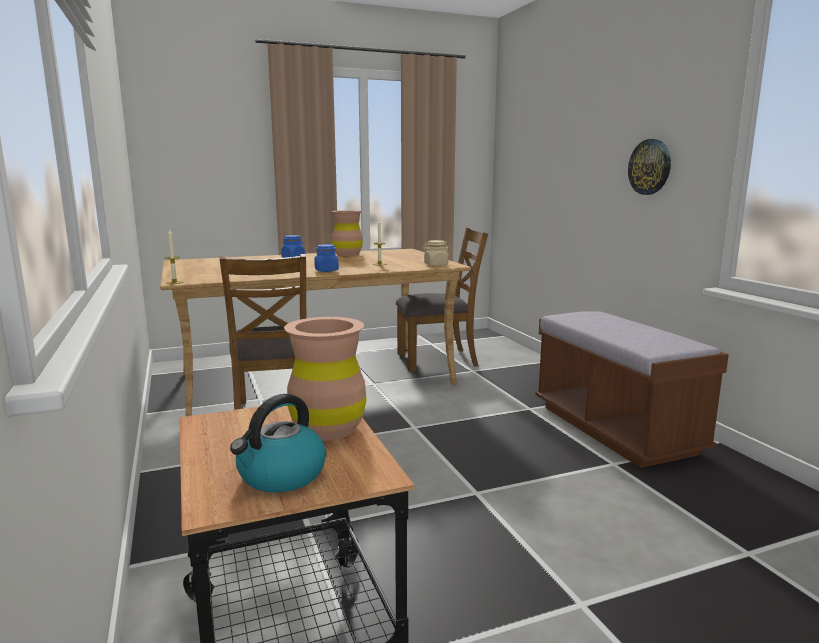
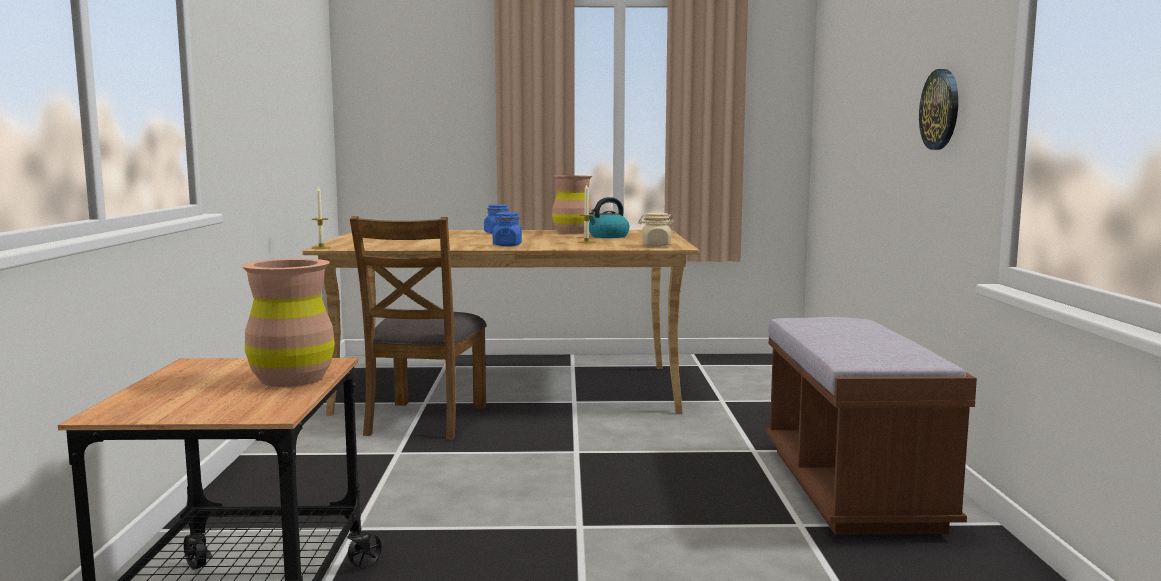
camera: 20 degrees right, 5 degrees down
(281, 476) = (190, 404): kettle -> kettle (608, 236)
(438, 359) = (687, 384): brown chair -> none

